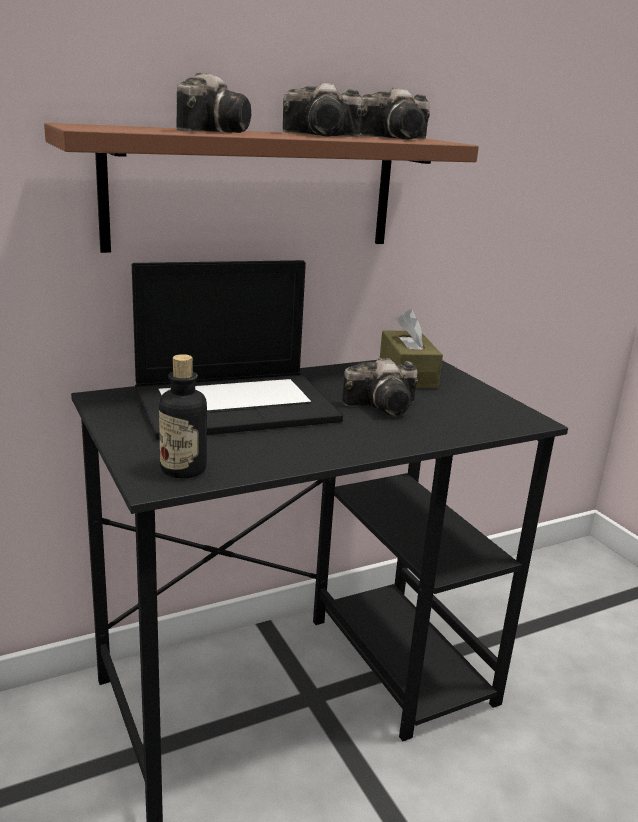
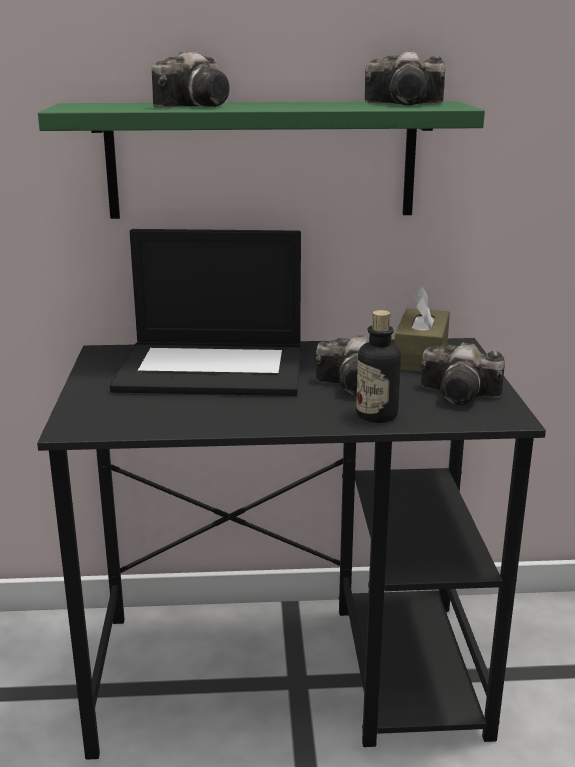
camera: 25 degrees right, 0 degrees up
(183, 469) = (107, 420): bottle -> bottle (376, 415)
(254, 190) = (261, 160): brown shelf -> green shelf
(325, 135) = (318, 104): camera -> camera (462, 395)

